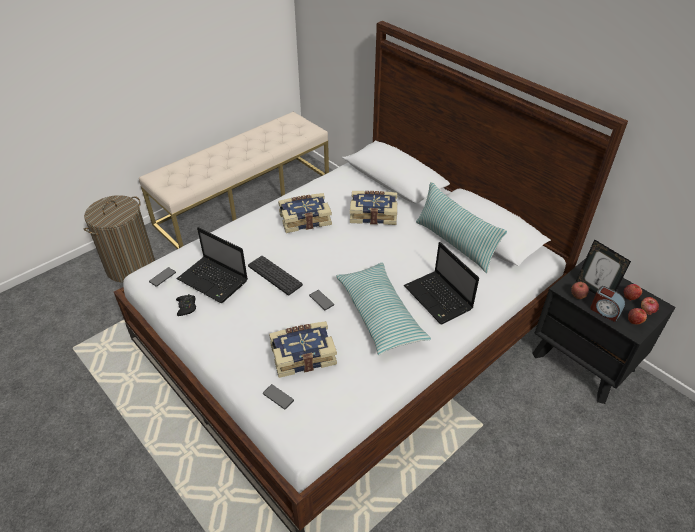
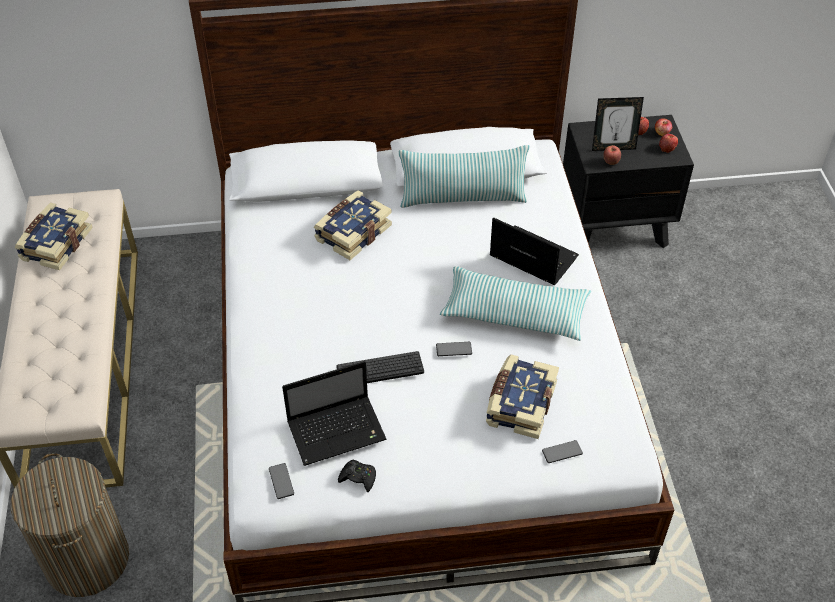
camera: 55 degrees left, 5 degrees up
(305, 219) = (302, 295): book -> book (55, 244)
(439, 299) = (531, 257): laptop -> laptop turned 150 degrees counterclockwise
(604, 311) = (642, 158): alarm clock -> none

